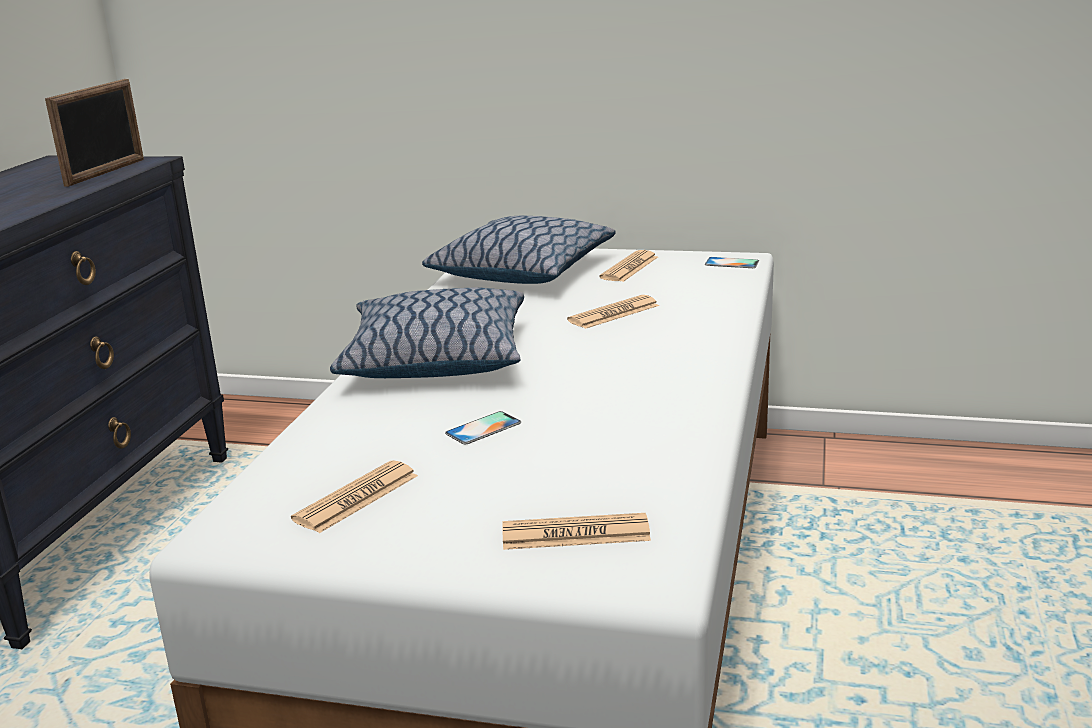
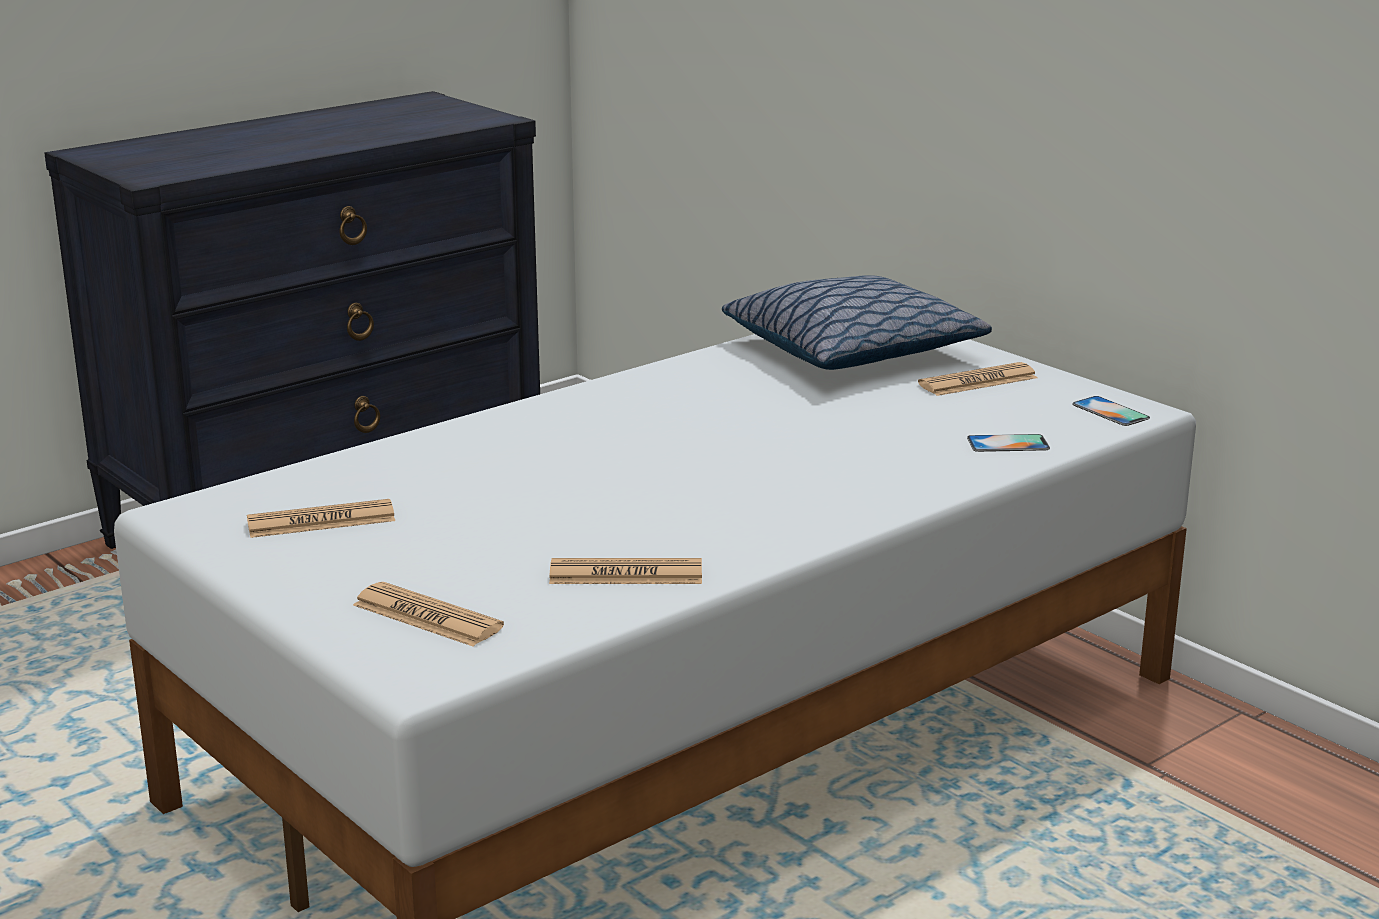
camera: 35 degrees right, 0 degrees up
(106, 172) = (436, 125): picture frame -> none
(435, 358) = (596, 419): pillow -> none
(483, 428) = (518, 500): phone -> phone (1008, 444)
(613, 313) = (855, 428): newspaper -> newspaper (626, 574)

